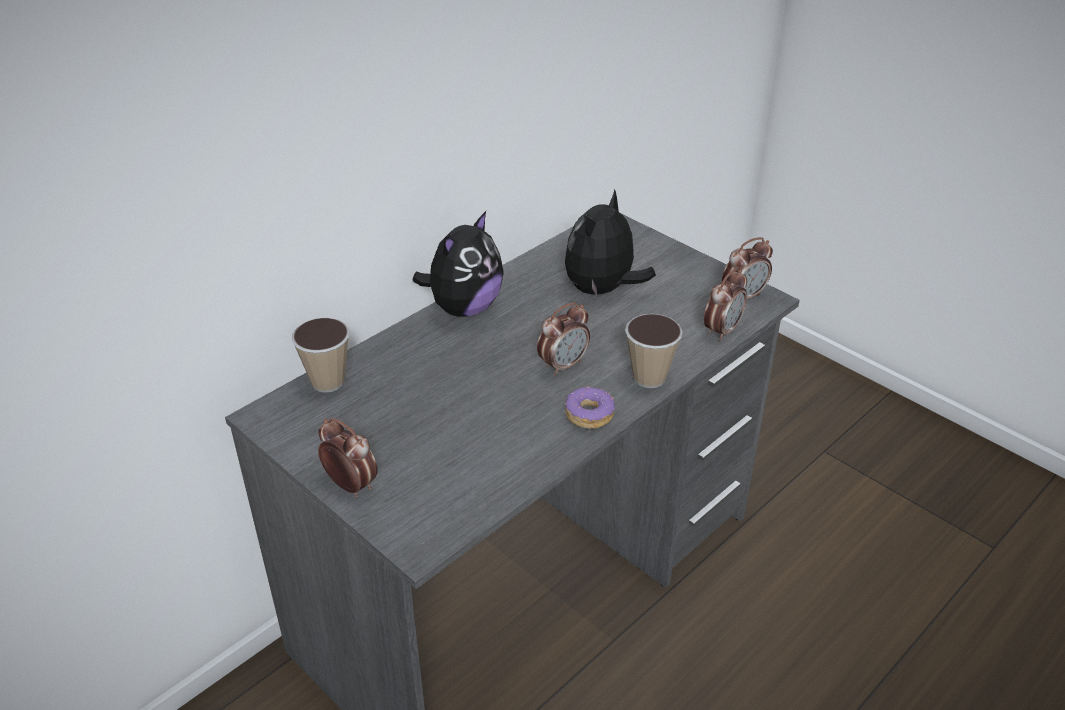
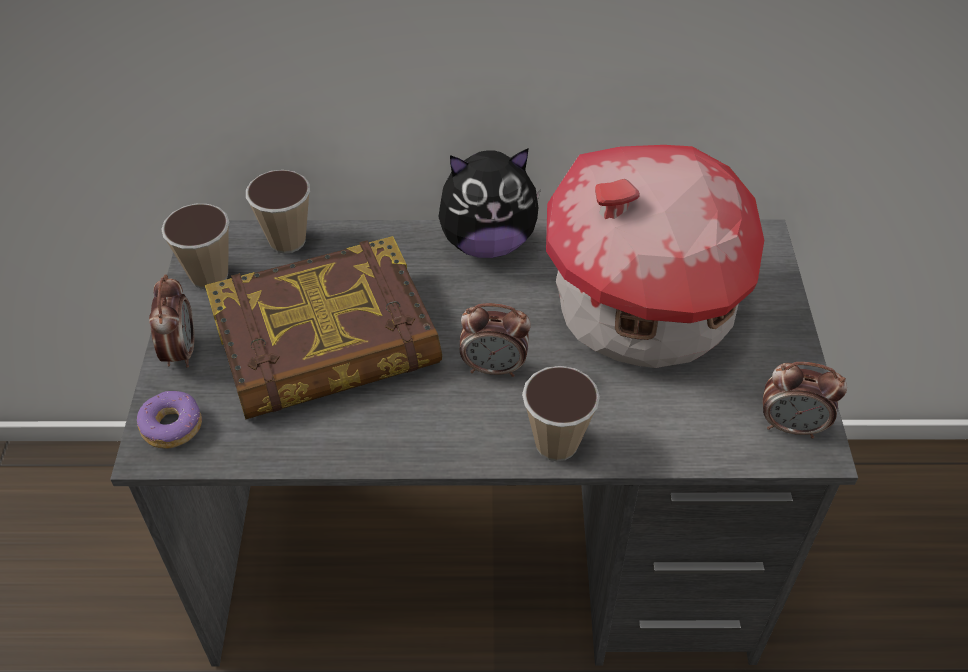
camera: 45 degrees right, 10 degrees up
(301, 433) = (209, 276): none -> cup
(443, 417) = (326, 342): none -> book
(589, 414) = (446, 438): donut -> donut (172, 426)
(602, 290) = (643, 312): plush toy -> toy house
(722, 330) = (708, 448): alarm clock -> none

